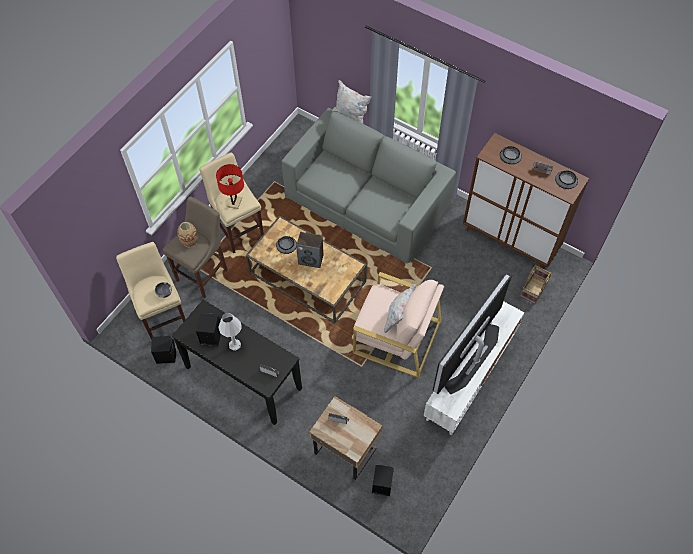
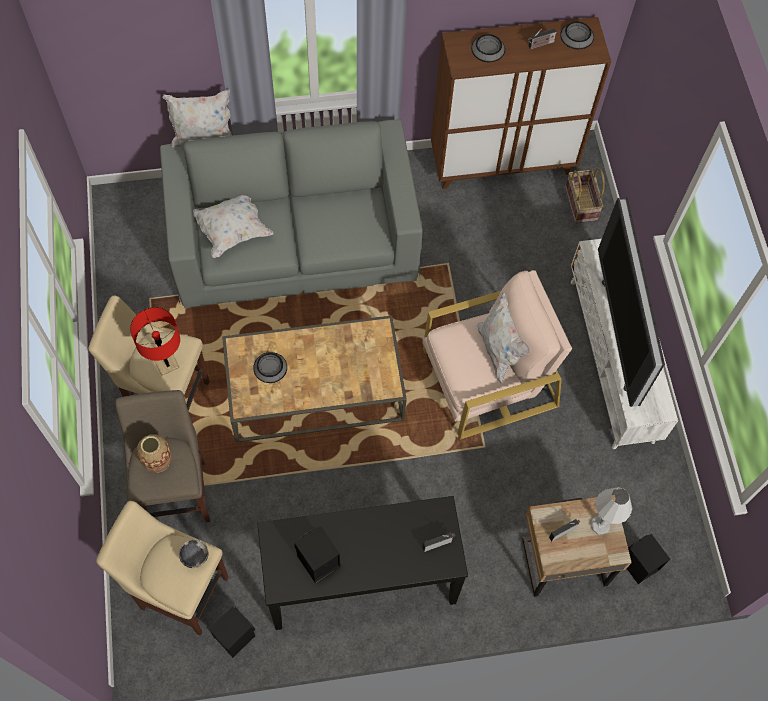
camera: 45 degrees left, 5 degrees up
(235, 345) = (360, 547): white table lamp -> white table lamp (600, 525)
(311, 259) = (319, 362): speaker -> none
(328, 170) = (232, 230): none -> white pillow

